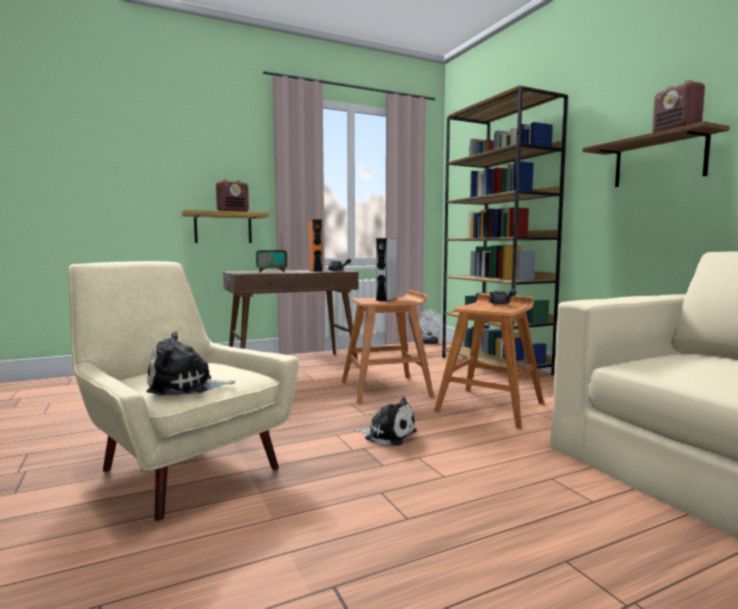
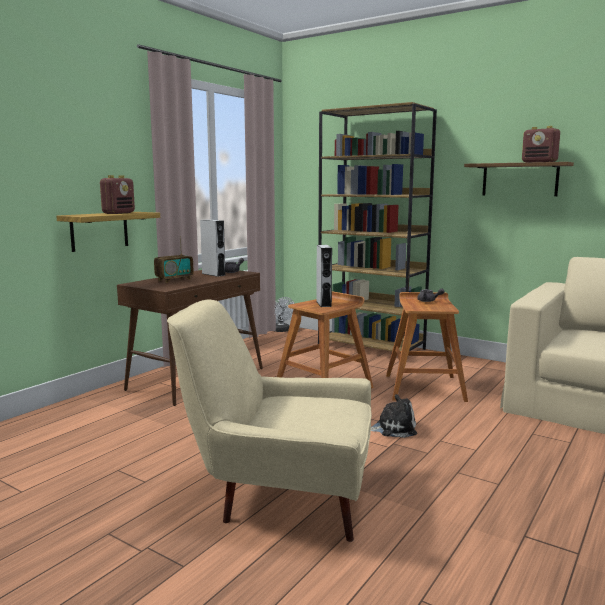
camera: 30 degrees left, 5 degrees up
(186, 387) = (334, 424): plush toy -> none
(315, 271) = (213, 274): orange speaker -> grey speaker

